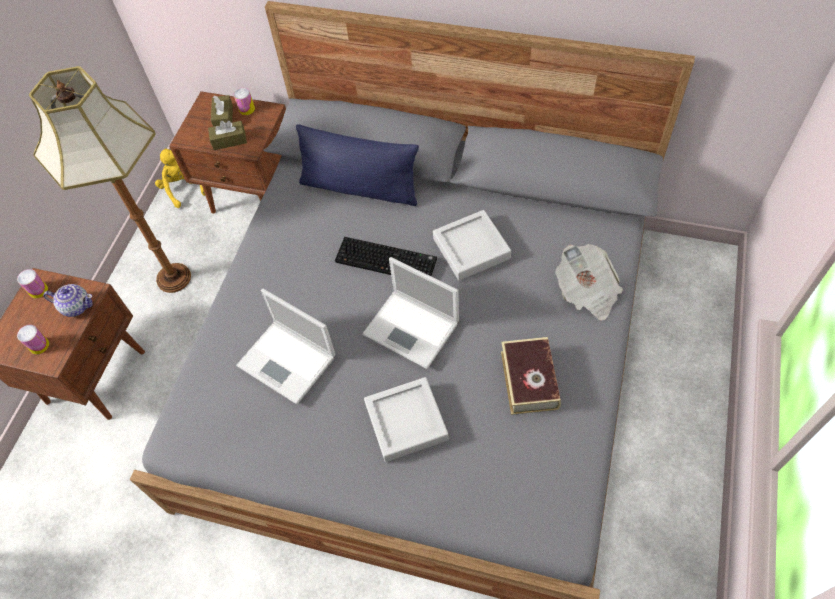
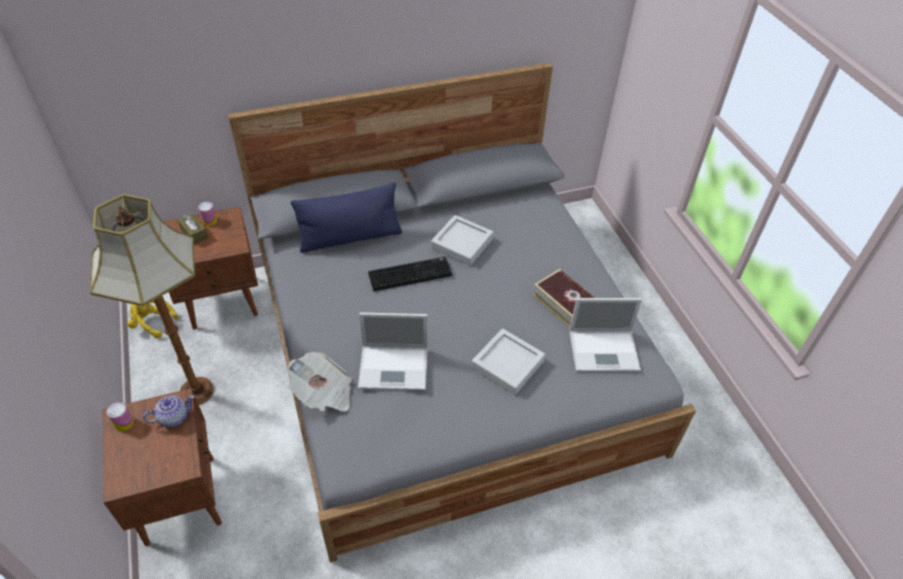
camera: 40 degrees left, 10 degrees down
(39, 345) = (162, 462): can -> none
(229, 140) = (213, 247): brown tissue box -> none
(412, 329) = (465, 307): laptop -> laptop (605, 350)
(587, 292) = (555, 238): newspaper -> newspaper (323, 393)

